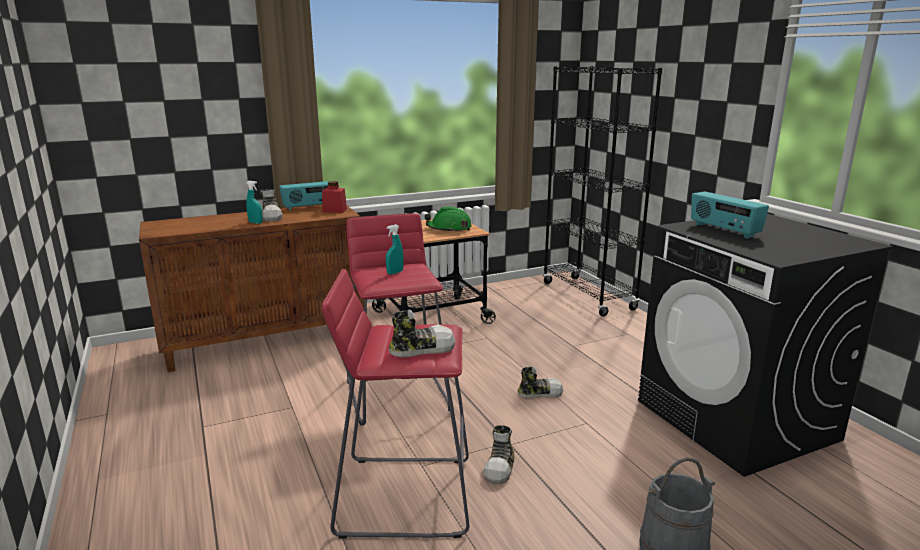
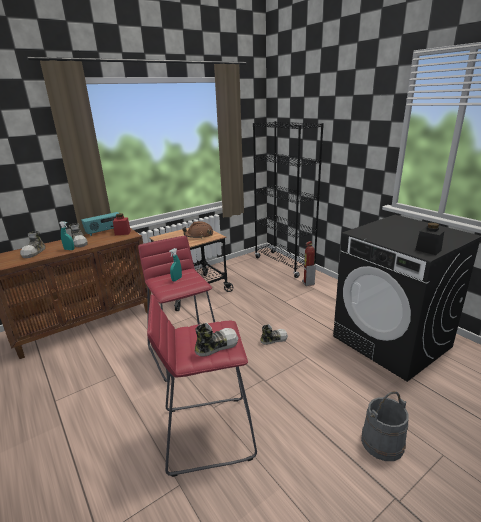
camera: 10 degrees left, 5 degrees up
(449, 229) = (199, 235): green hard hat -> brown hard hat
(500, 467) = (263, 400): shoe -> shoe (34, 252)
(619, 325) = (308, 283): none -> fire extinguisher
(723, 230) = (383, 233): radio -> none
(785, 255) = (428, 250): none -> black jar

